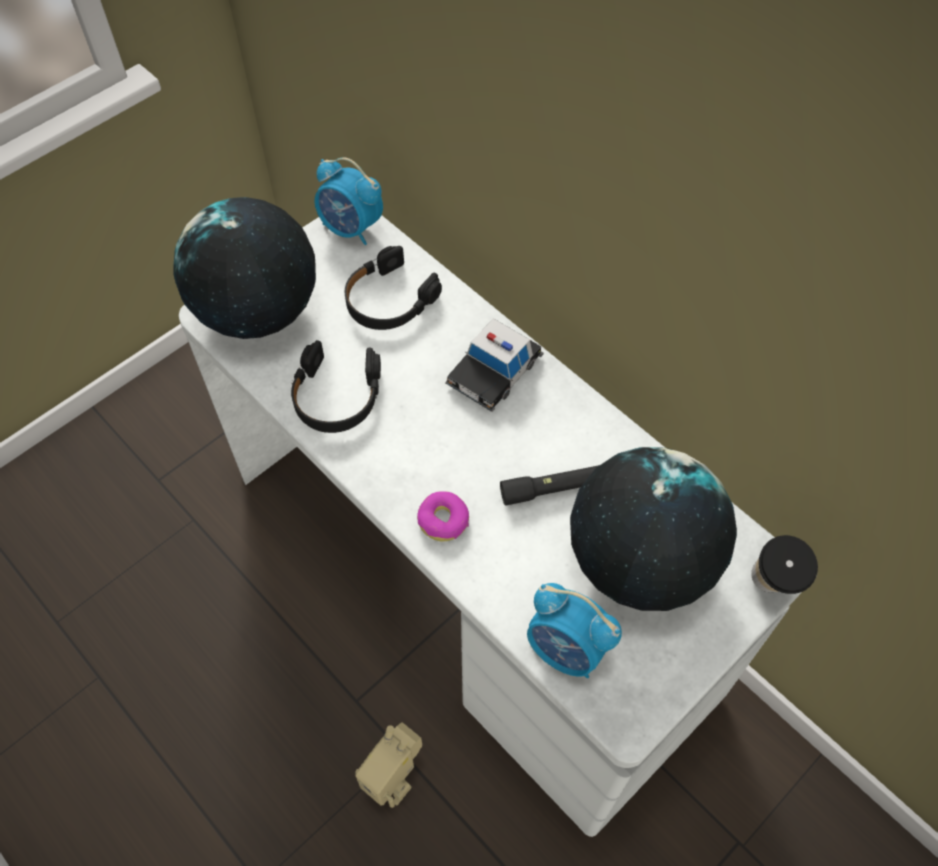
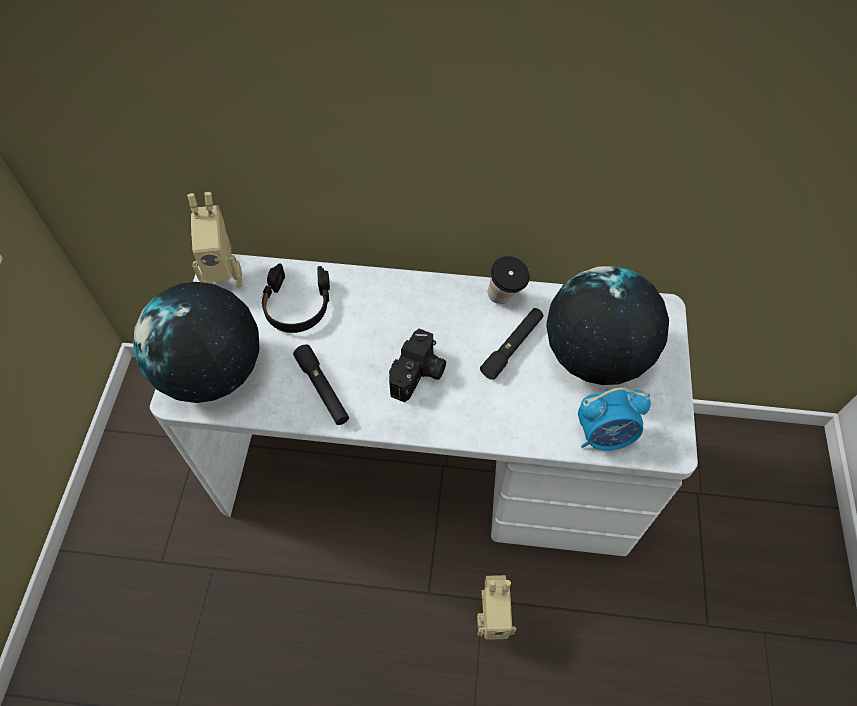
camera: 40 degrees left, 0 degrees up
(336, 396) = (322, 389): black headphones -> black flashlight
(351, 228) = (225, 275): alarm clock -> toy robot
(437, 448) = (419, 375): none -> camera
(443, 521) = (465, 416): donut -> none
(494, 371) = (408, 304): toy car -> none
(770, 588) = (671, 320): cup -> cup (505, 299)

